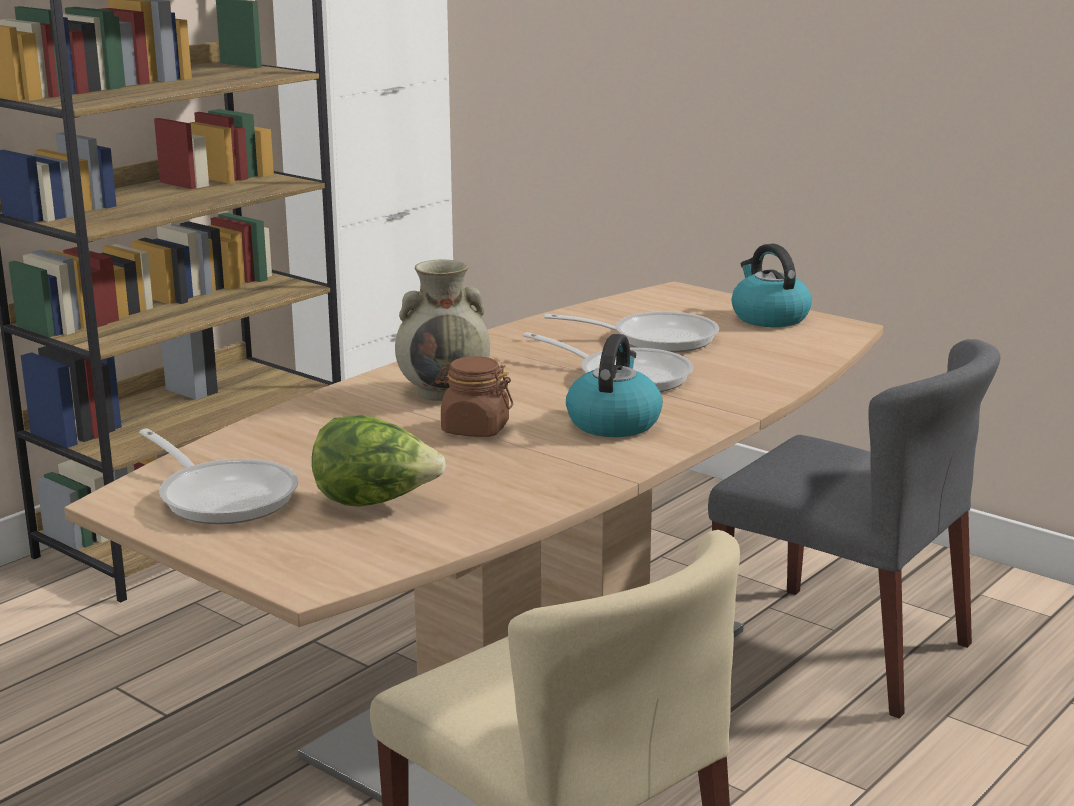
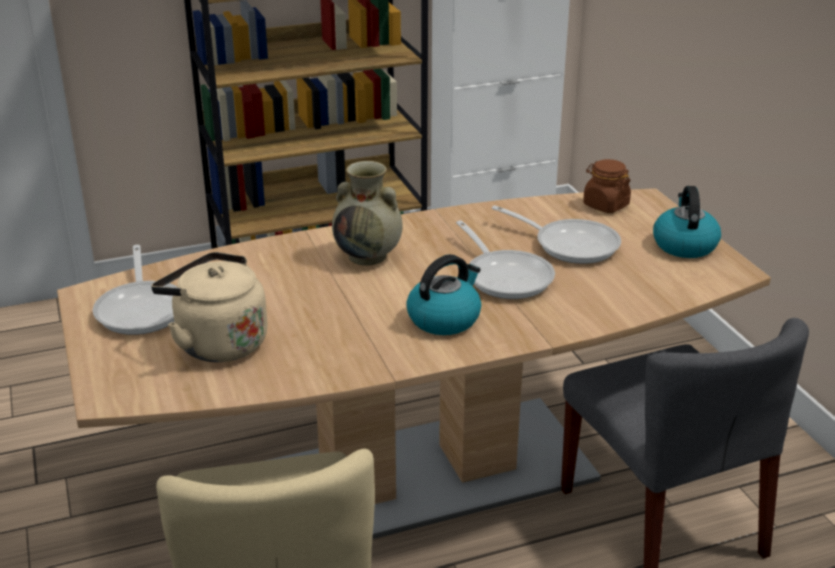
camera: 30 degrees right, 10 degrees up
(375, 502) = (217, 342): lettuce -> beige kettle
(474, 429) = (348, 296): brown jar -> brown jar (605, 205)

